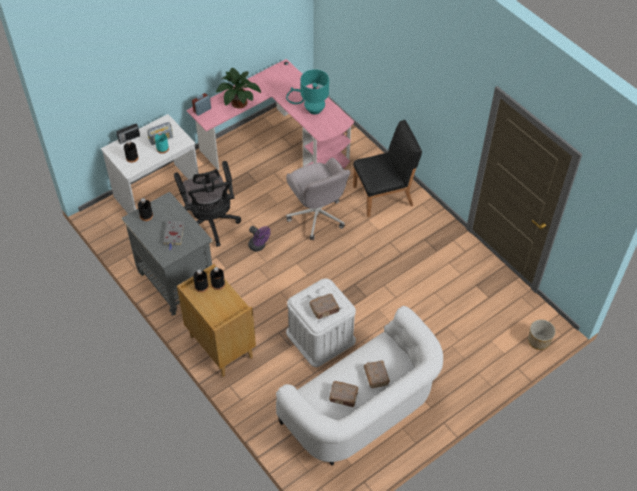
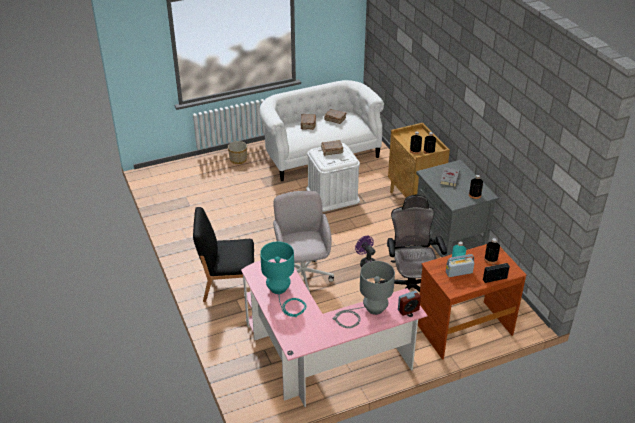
camera: 165 degrees left, 15 degrees down
(157, 194) = (464, 328): white desk -> brown desk
(237, 102) = (364, 312): potted plant -> grey table lamp
(538, 341) = (168, 167): planter -> planter (238, 159)

